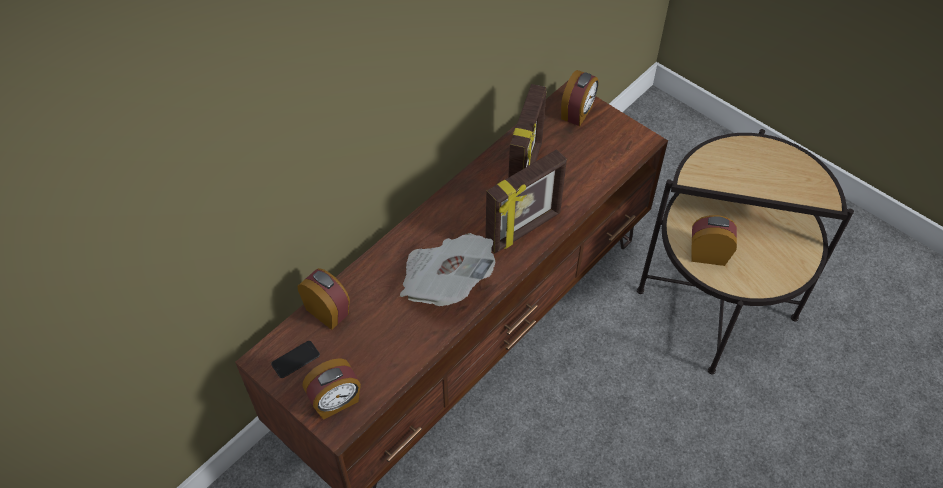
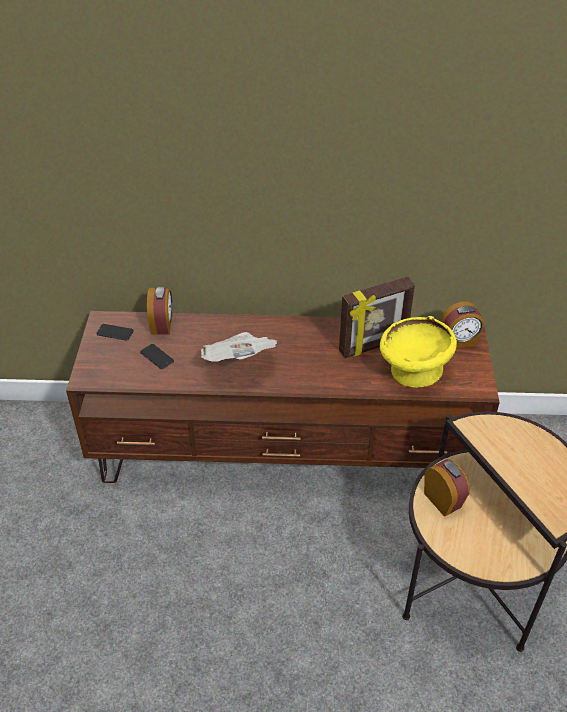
camera: 50 degrees right, 10 degrees down
(336, 401) = (102, 366): alarm clock -> none
(370, 345) = (157, 357): none -> phone
(524, 230) = (323, 373): picture frame -> none
(584, 169) = (413, 372): none -> yellow bowl

